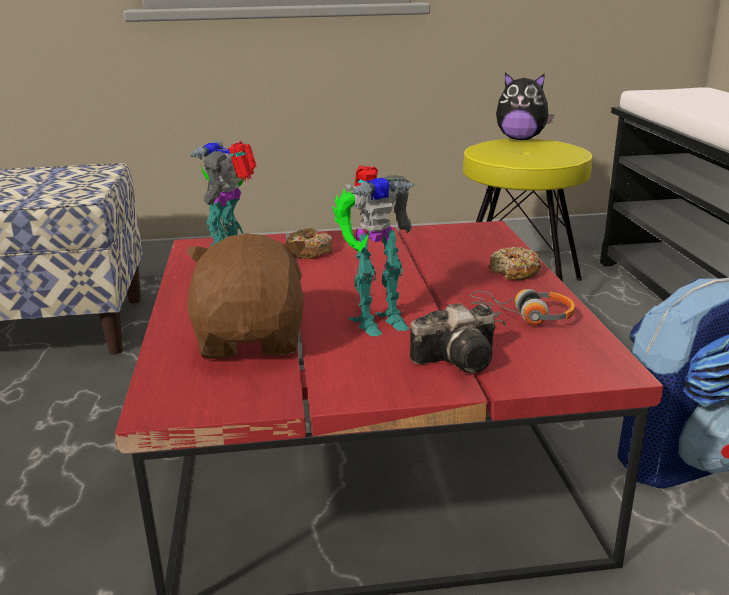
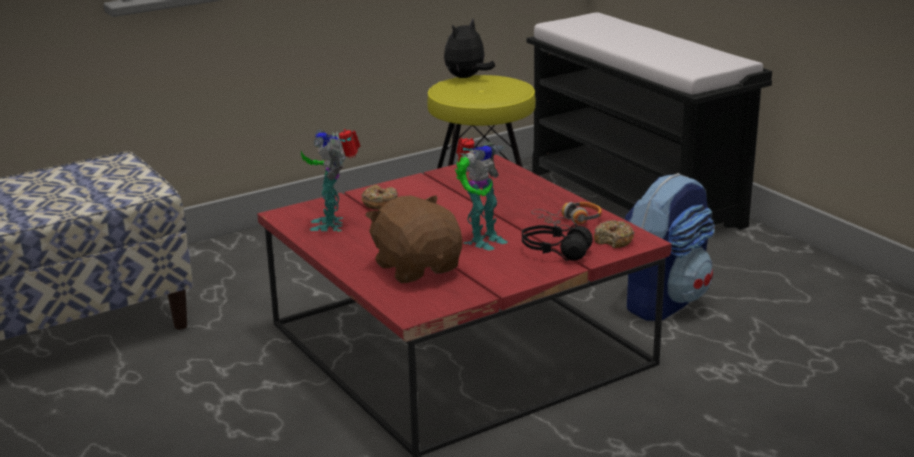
camera: 25 degrees left, 0 degrees up
(461, 359) = (555, 252): camera -> black headphones
(514, 272) = (539, 192): donut -> donut (614, 240)
(520, 139) = (467, 77): plush toy -> plush toy turned 135 degrees clockwise

